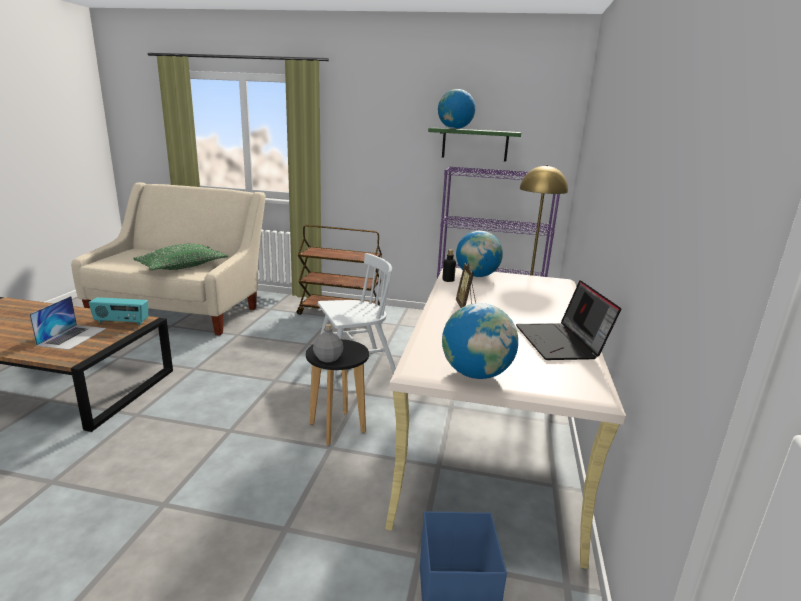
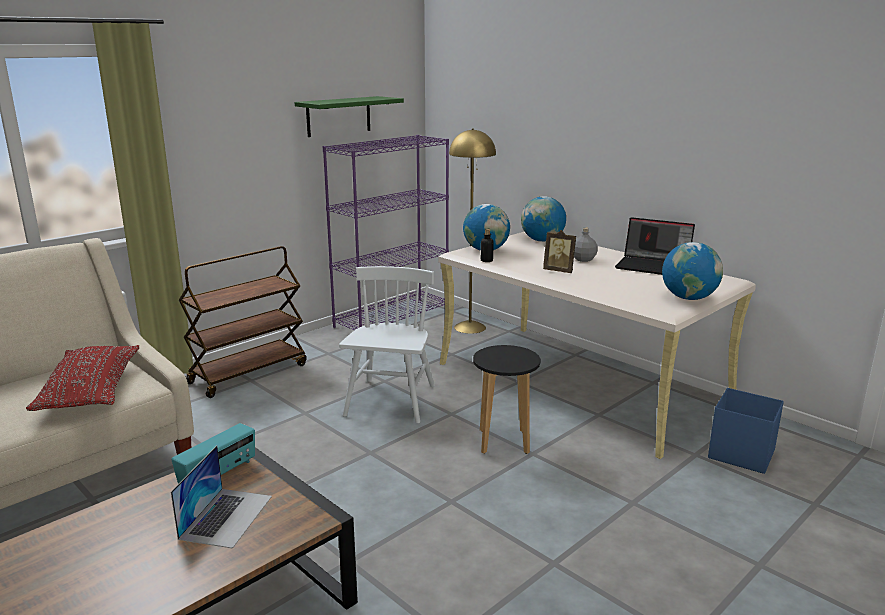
camera: 55 degrees left, 0 degrees up
(73, 336) = (226, 516): laptop -> laptop turned 60 degrees clockwise
(182, 267) = (91, 391): green pillow -> red pillow
(327, 358) = (517, 364): grey bottle -> grey bottle (583, 259)
(454, 128) = (333, 101): globe -> globe (542, 240)

